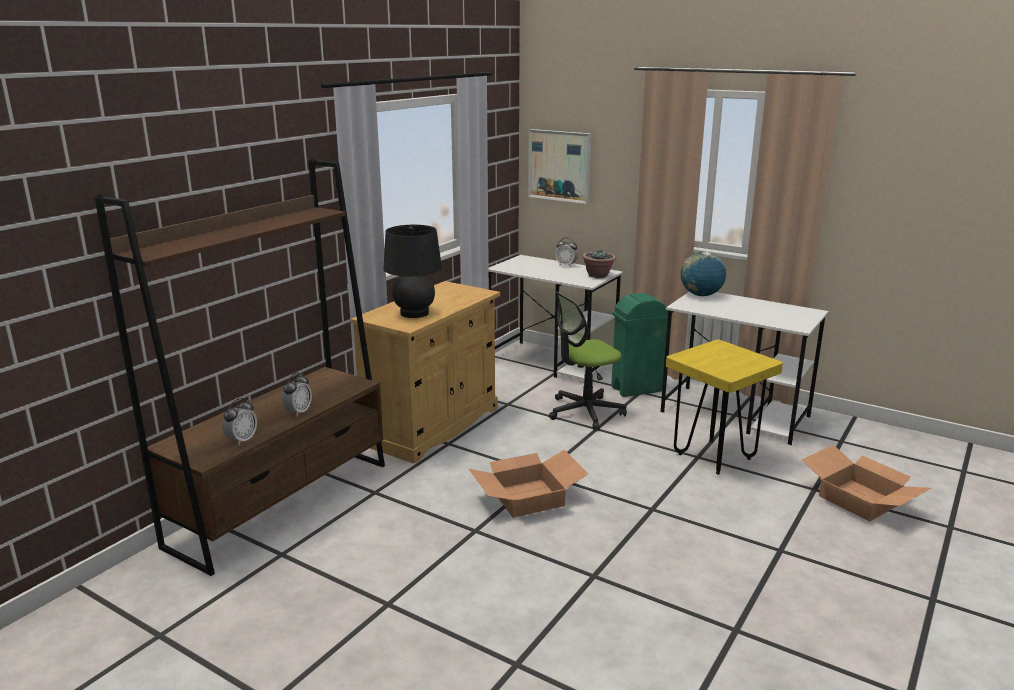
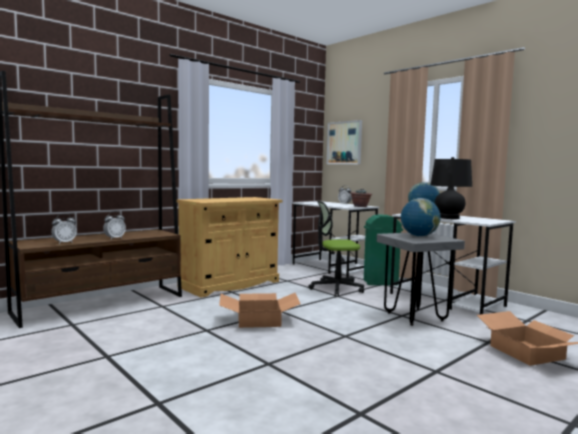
camera: 15 degrees right, 15 degrees down
(414, 313) = (216, 200): black table lamp -> black table lamp (449, 218)
(713, 456) = (414, 316): yellow stool -> grey stool
(723, 357) = (419, 236): none -> globe

